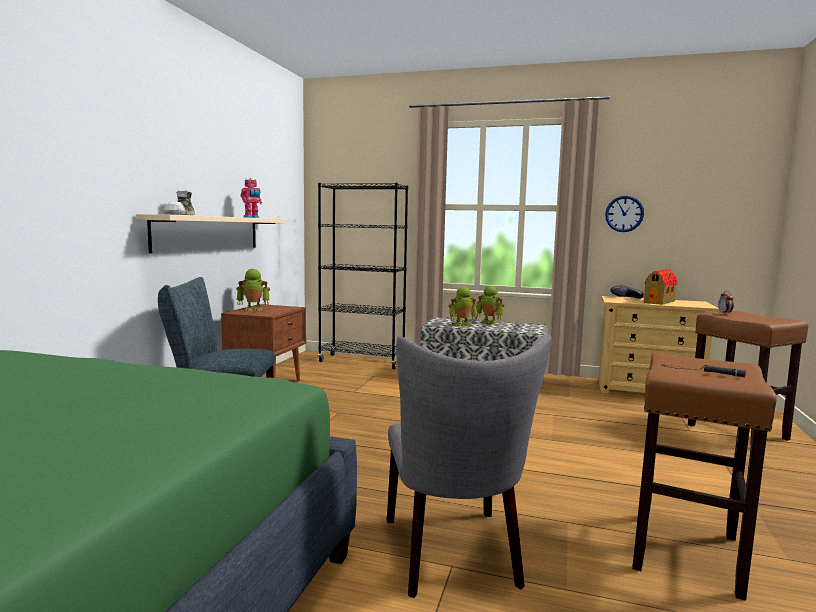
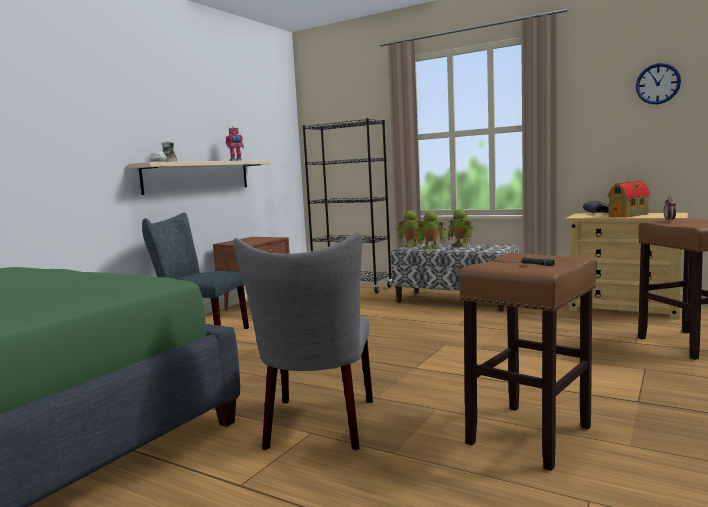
camera: 15 degrees right, 0 degrees up
(253, 309) = (242, 240): toy robot -> toy robot (411, 245)
(624, 214) = (593, 127): wall clock -> wall clock (657, 84)

